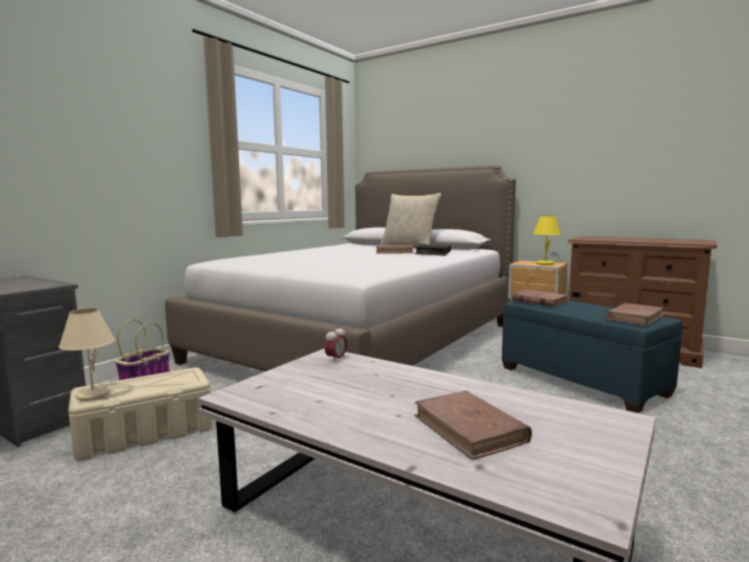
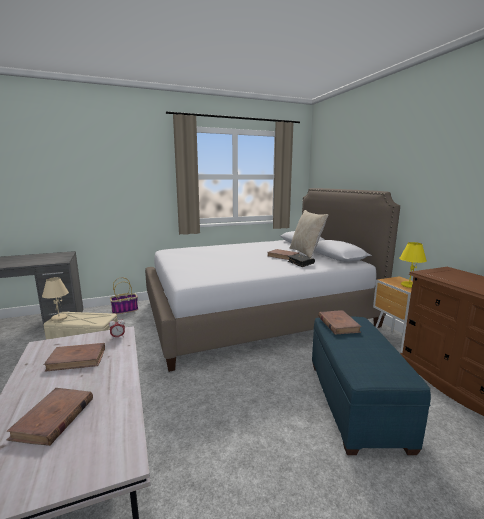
camera: 35 degrees right, 5 degrees up
(635, 317) = (376, 370): brown book -> brown book (77, 359)

